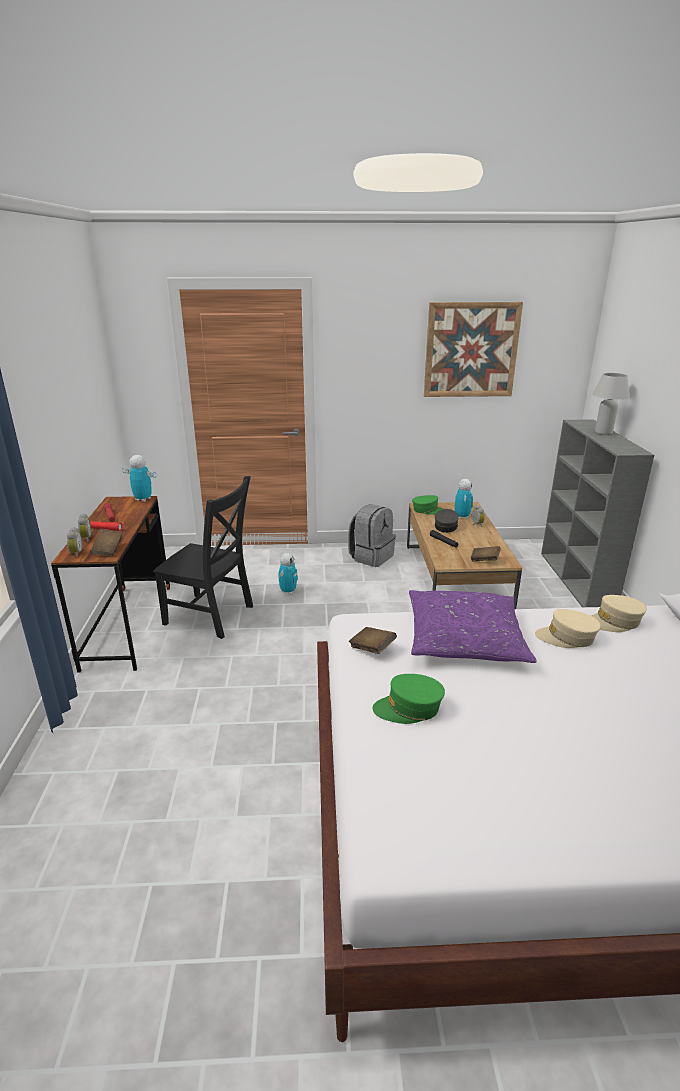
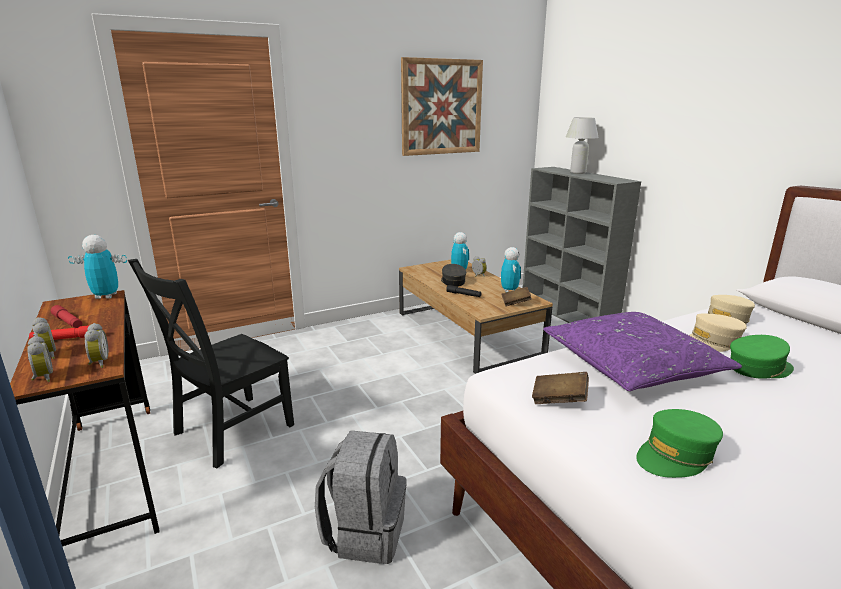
camera: 25 degrees left, 5 degrees down
(108, 550) = (98, 363): brown book -> alarm clock
(212, 616) = (229, 431): black chair -> black chair turned 135 degrees clockwise
(288, 591) = (307, 382): toy robot -> toy robot (509, 290)
(371, 557) = (372, 329): grey backpack -> grey backpack (365, 532)
(427, 510) = (422, 271): green cap -> green cap (759, 368)

